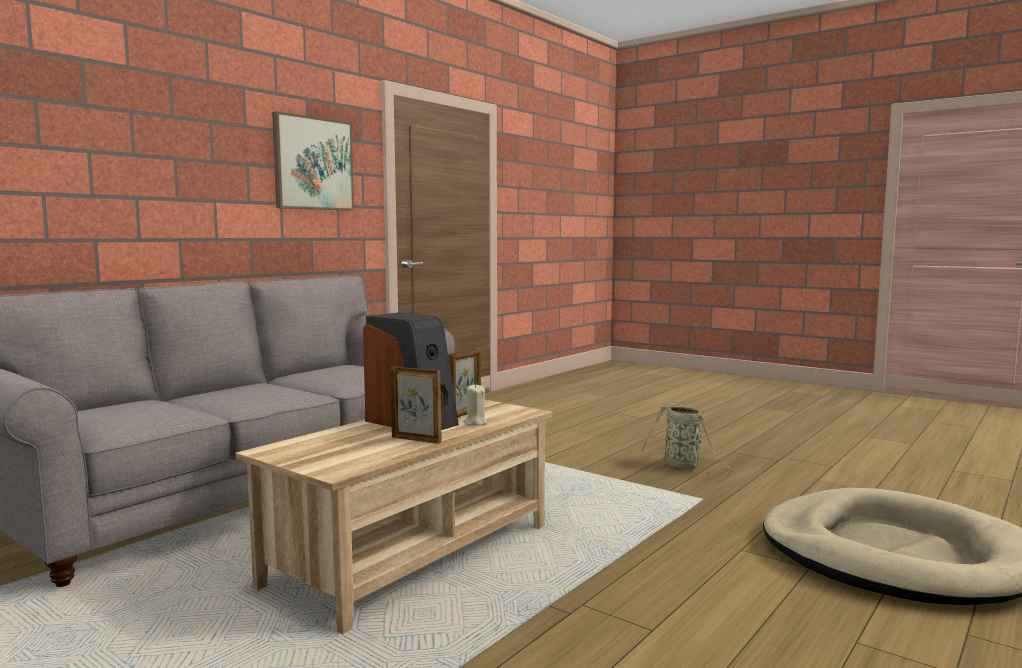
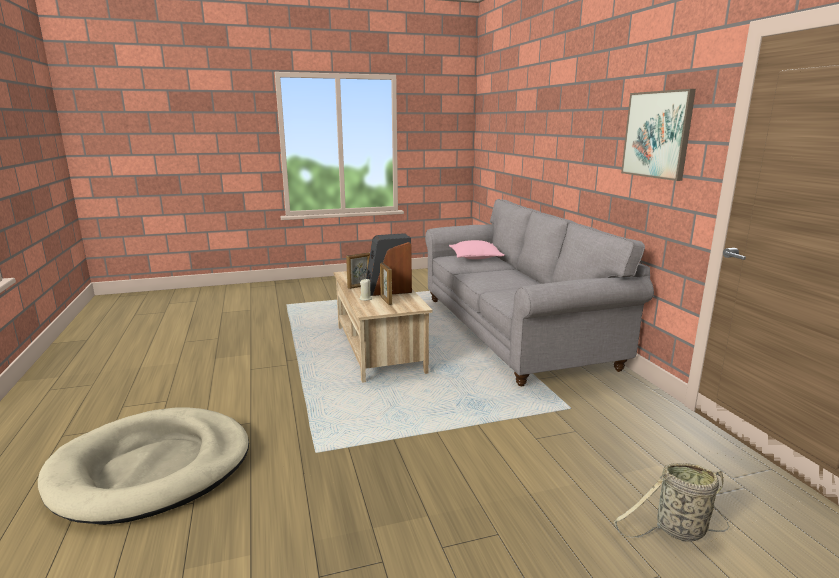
camera: 125 degrees right, 10 degrees up
(115, 412) = (475, 257): none -> pink pillow
(684, 466) = (384, 491): basket -> basket (677, 531)

